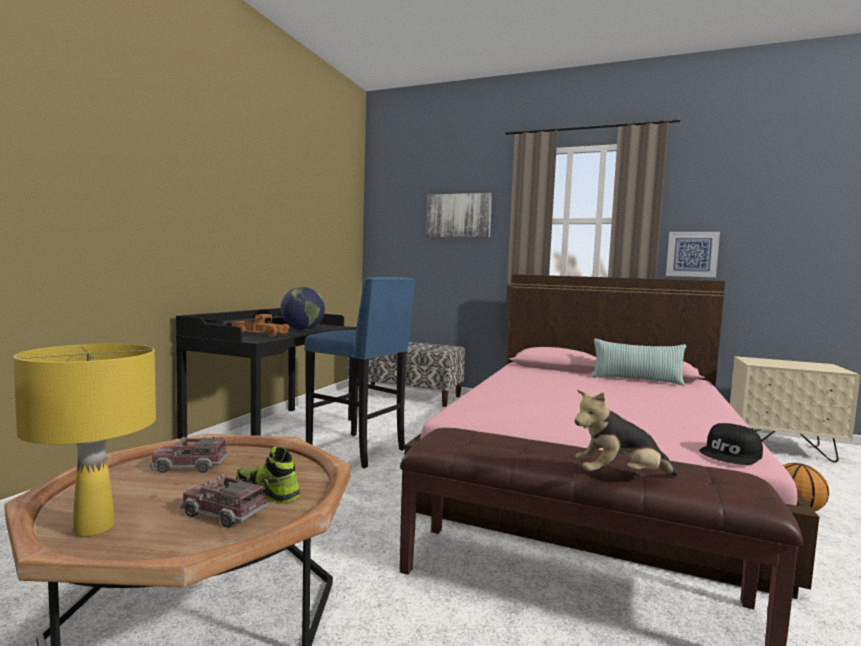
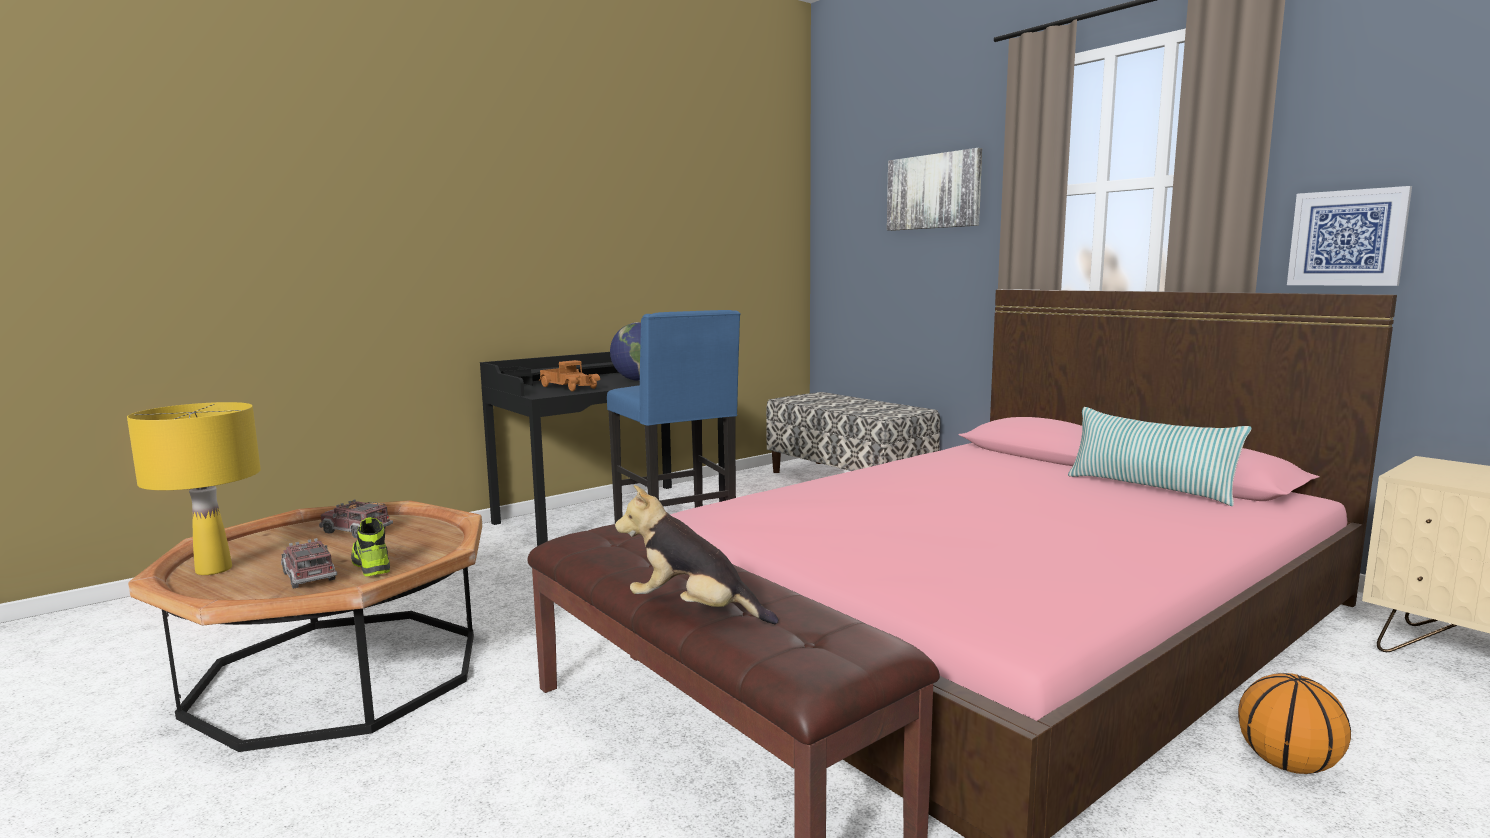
camera: 30 degrees right, 5 degrees up
(731, 454) = (1004, 620): black cap -> none

